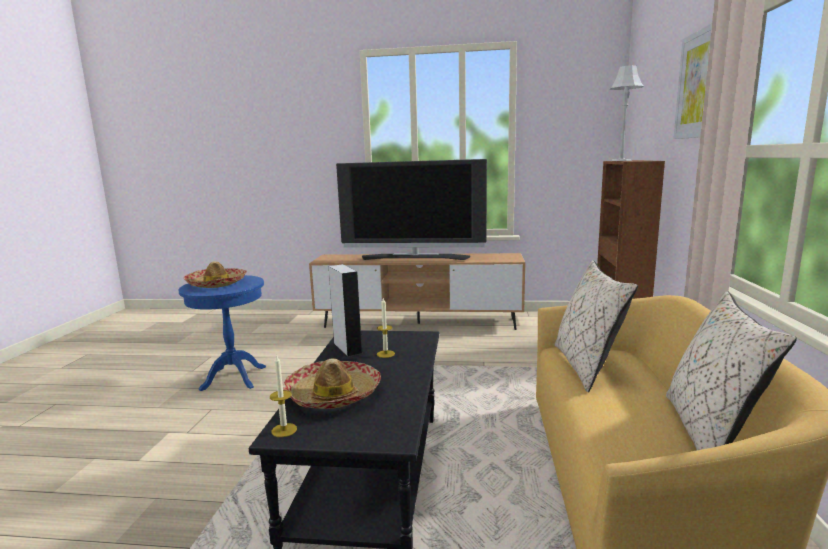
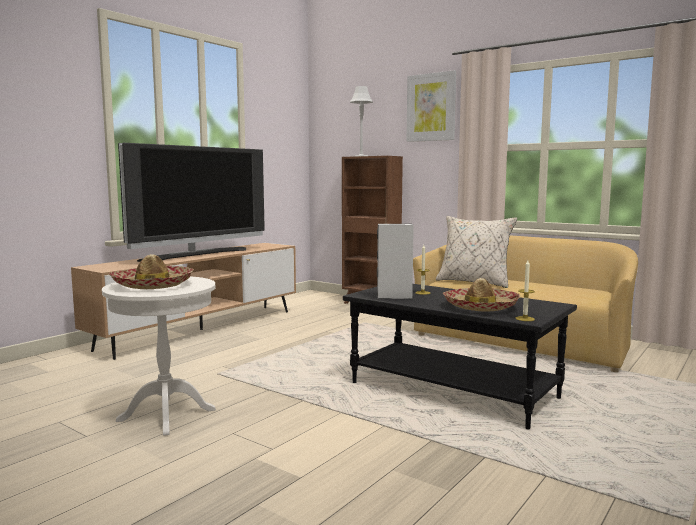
camera: 60 degrees left, 5 degrees down
(233, 378) = (166, 415): blue side table -> white side table
(711, 433) = (568, 284): beige pillow -> none

